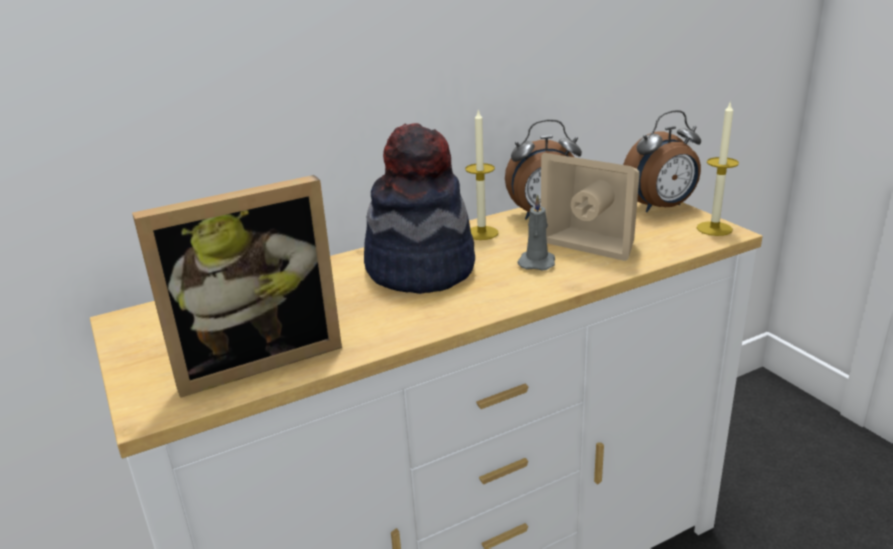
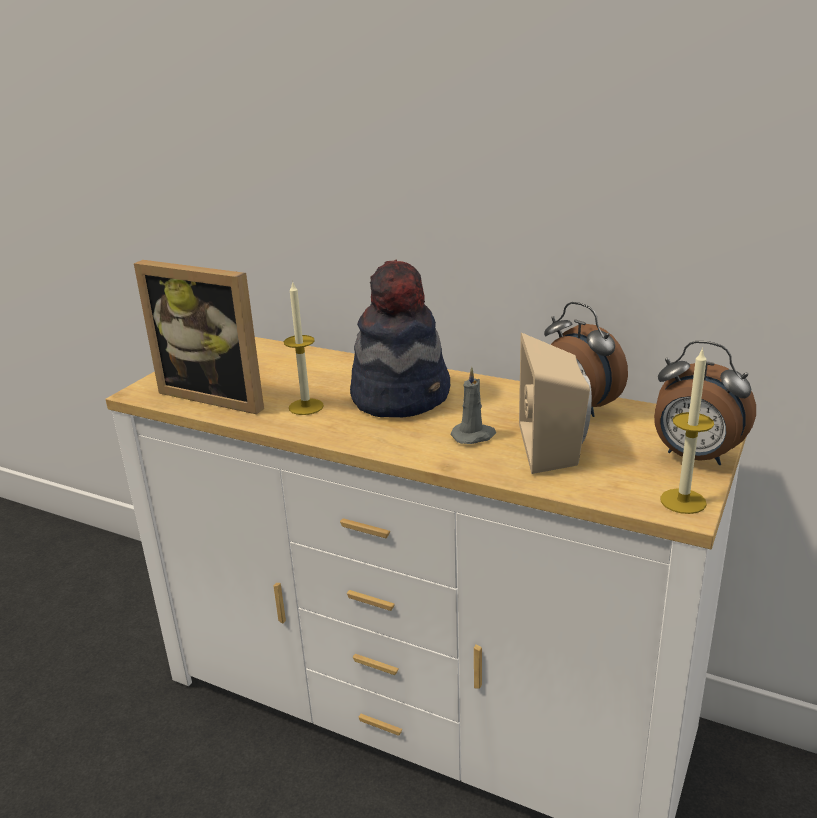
camera: 55 degrees right, 0 degrees up
(481, 233) = (501, 394): candle -> candle (306, 407)

